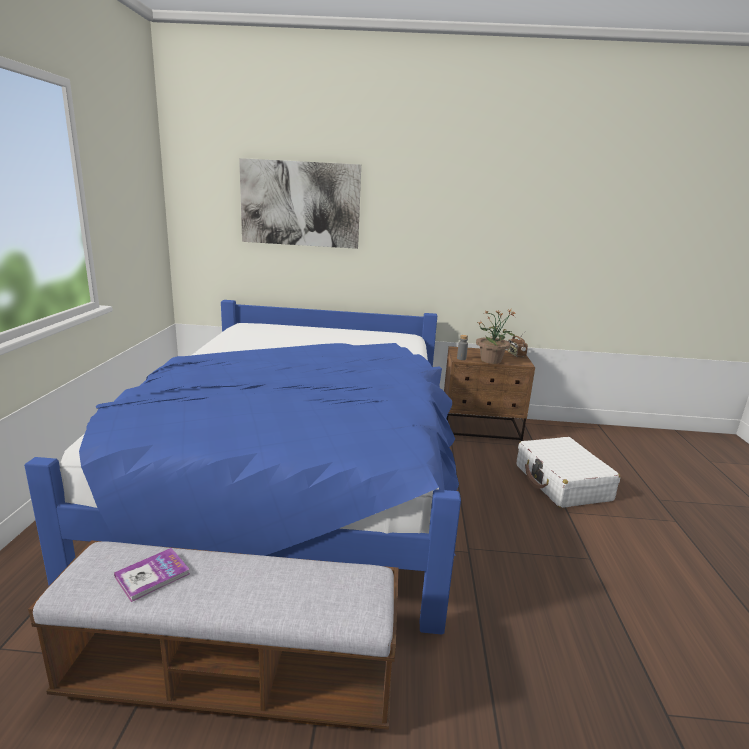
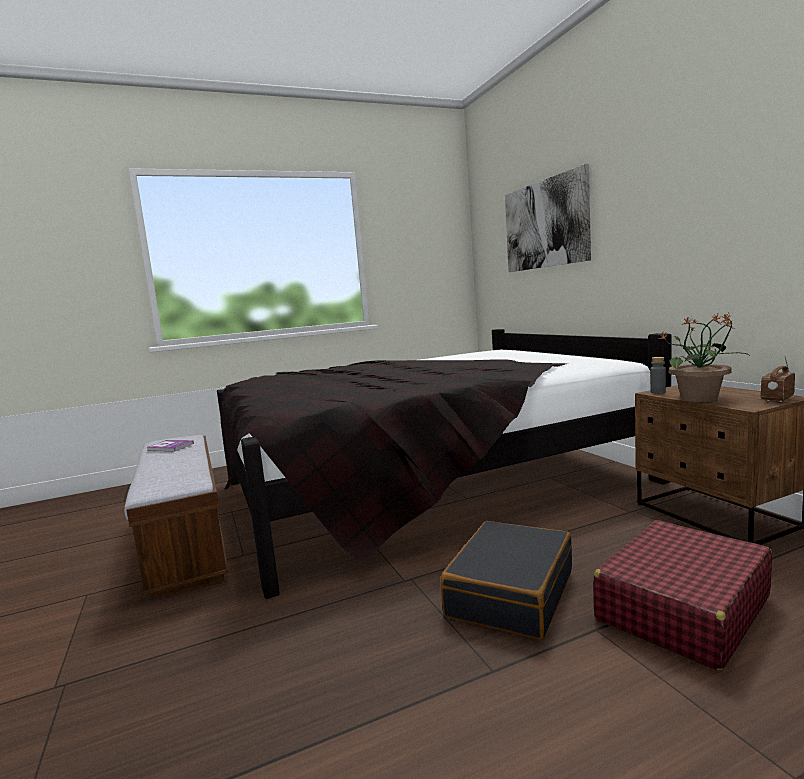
camera: 65 degrees right, 10 degrees down
(300, 478) = (425, 483): blue bed -> black bed
(516, 519) = (510, 593): none -> black suitcase
(562, 483) = (682, 609): white suitcase -> red suitcase

